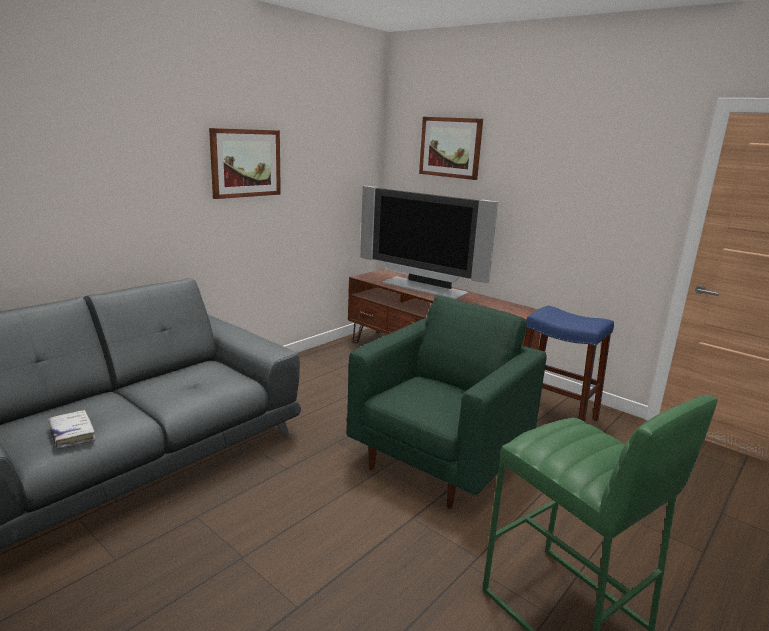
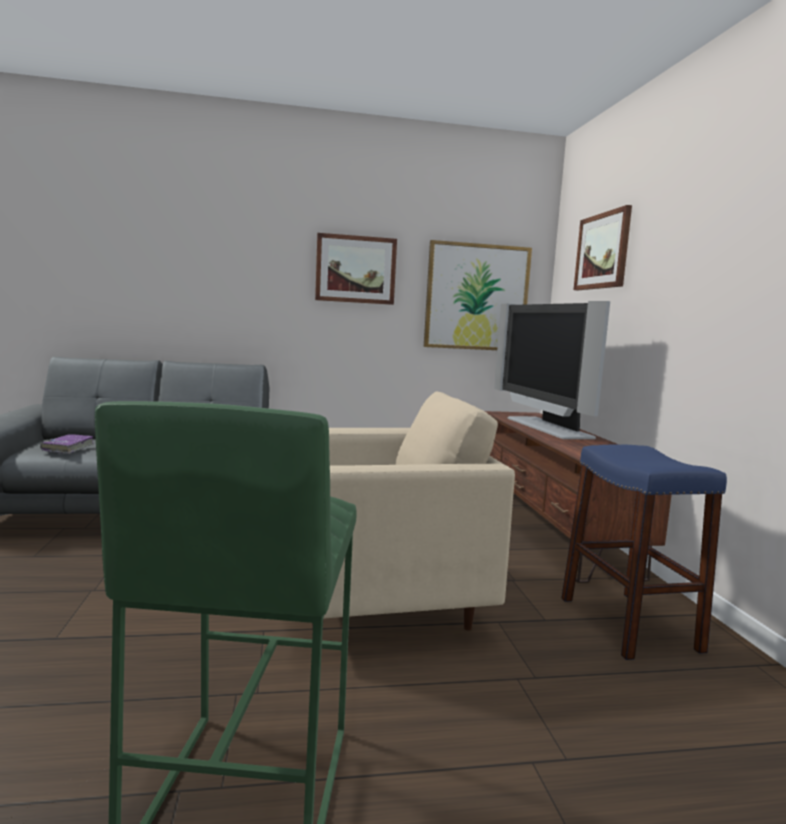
camera: 40 degrees right, 10 degrees down
(72, 434) = (68, 448): white book -> purple book
(337, 179) = (476, 297): none -> picture
(440, 461) = (383, 603): green armchair -> beige armchair

